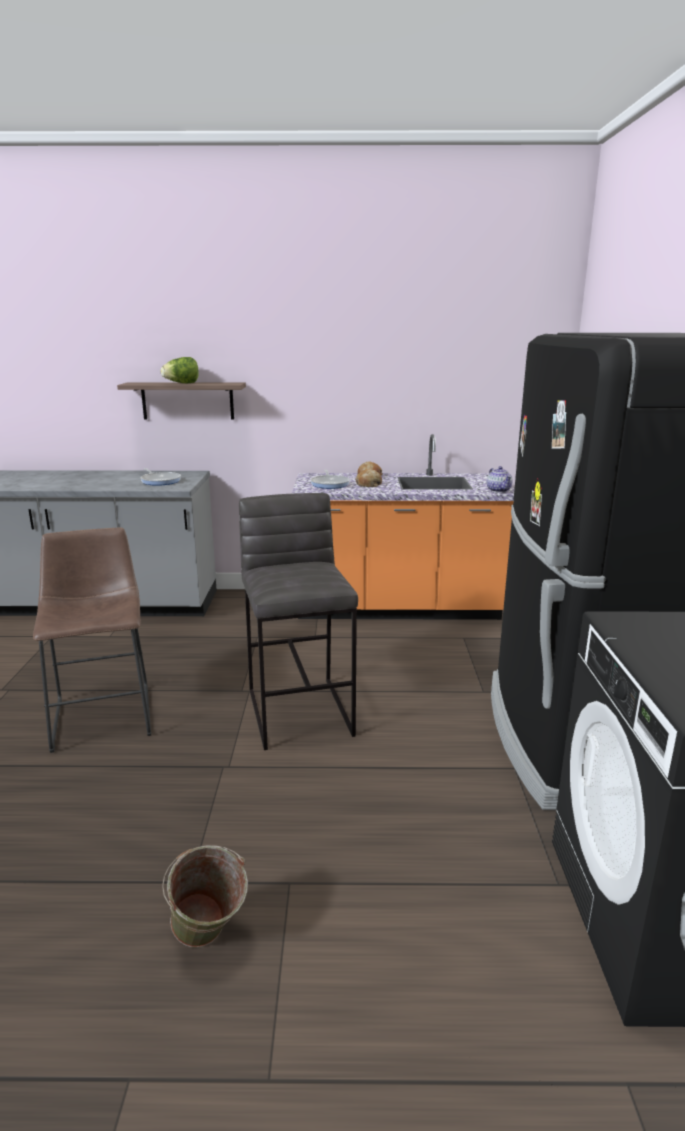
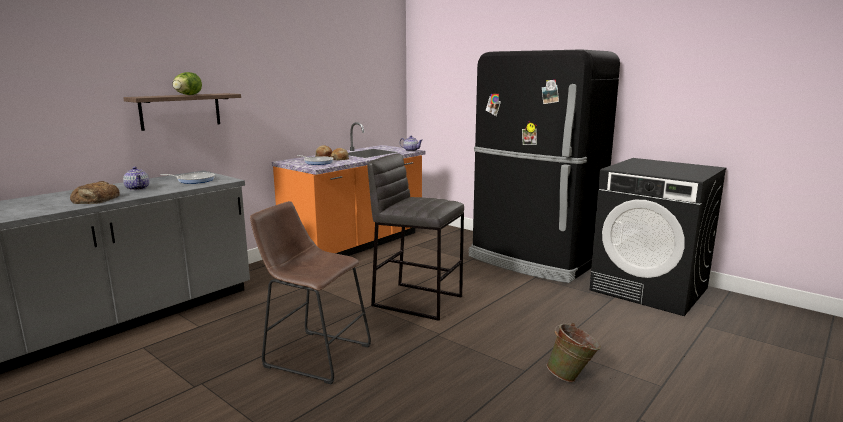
camera: 50 degrees left, 5 degrees down
(49, 484) = (96, 199): none -> bread
(103, 480) = (137, 188): none -> teapot

